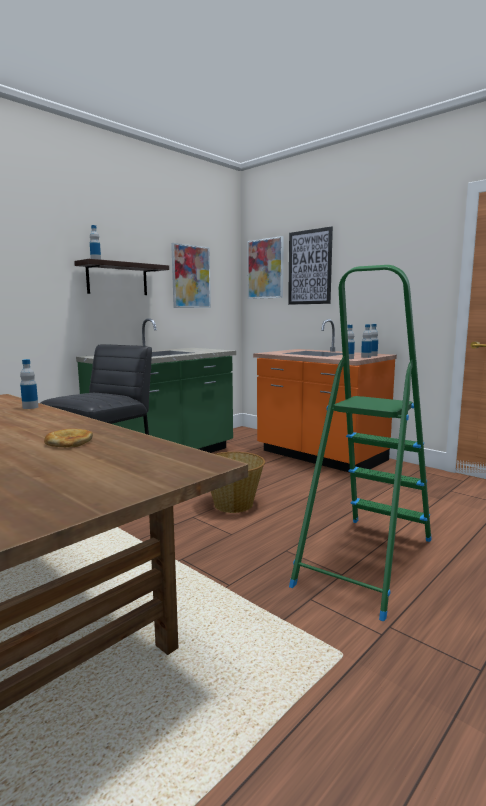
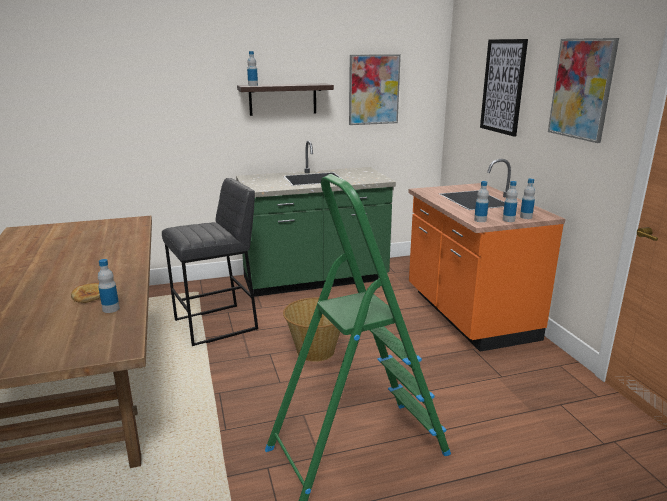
camera: 30 degrees right, 10 degrees up
(30, 407) = (135, 240): bottle -> bottle (111, 309)
(265, 269) = (466, 79): picture -> picture (581, 89)

